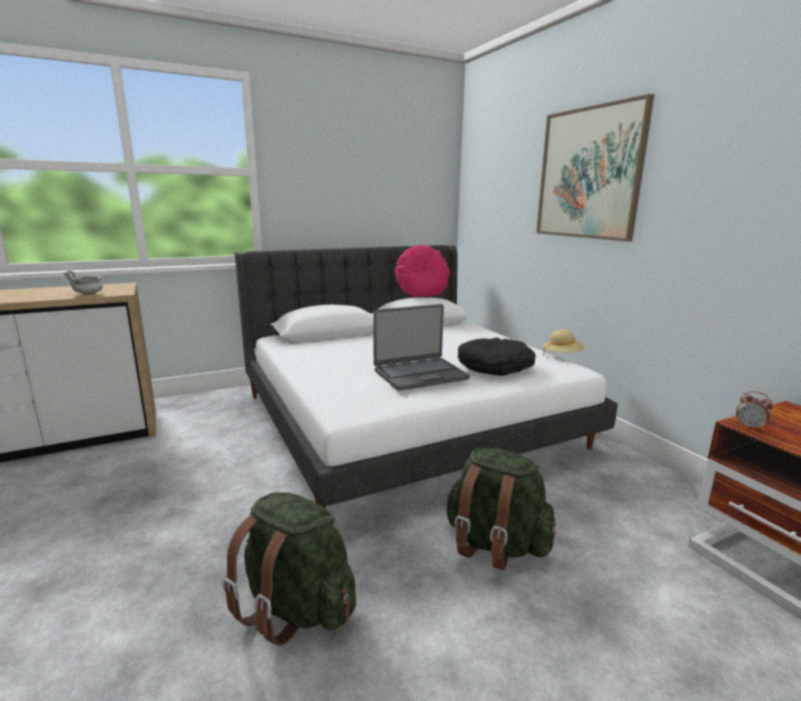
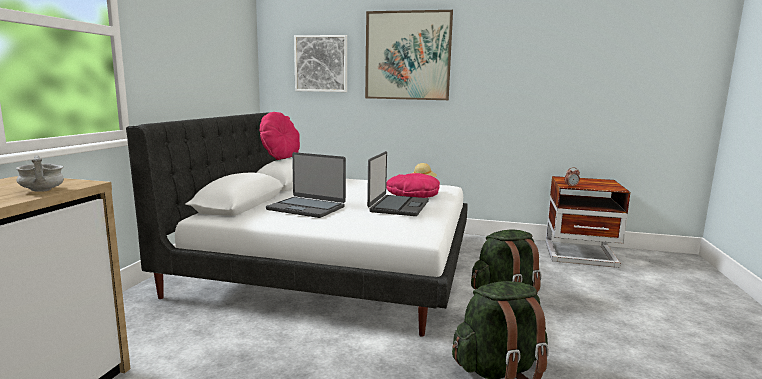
camera: 50 degrees left, 5 degrees down
(350, 351) = (306, 208): none -> laptop
(493, 367) = (412, 194): black pillow -> pink pillow
(504, 188) = (321, 63): none -> picture

